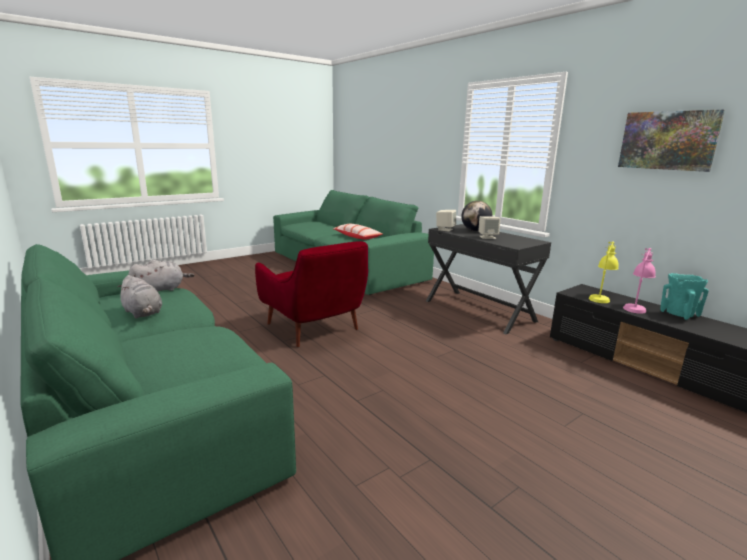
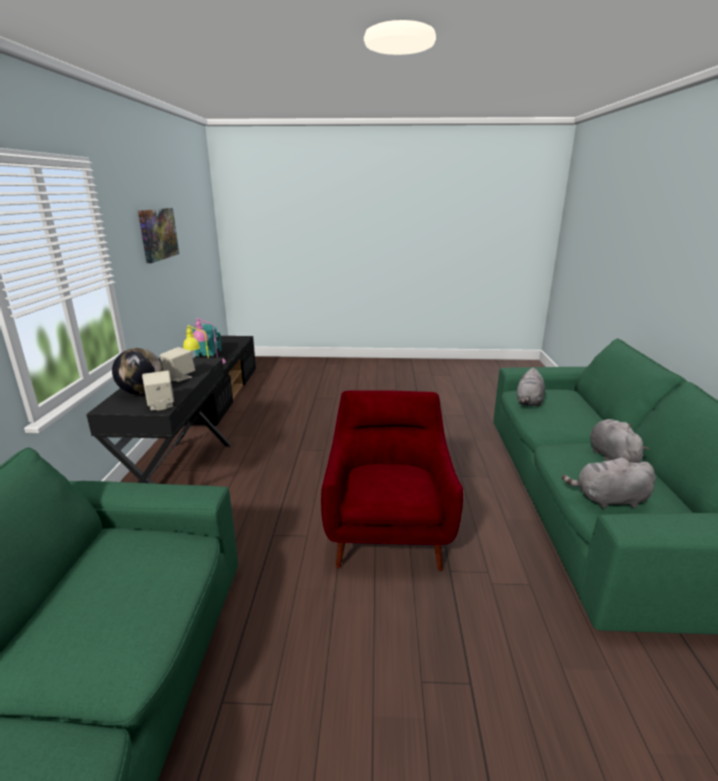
camera: 140 degrees left, 5 degrees up
(227, 351) = (529, 402): none -> grey plush toy
(357, 237) = (99, 591): pillow -> none

